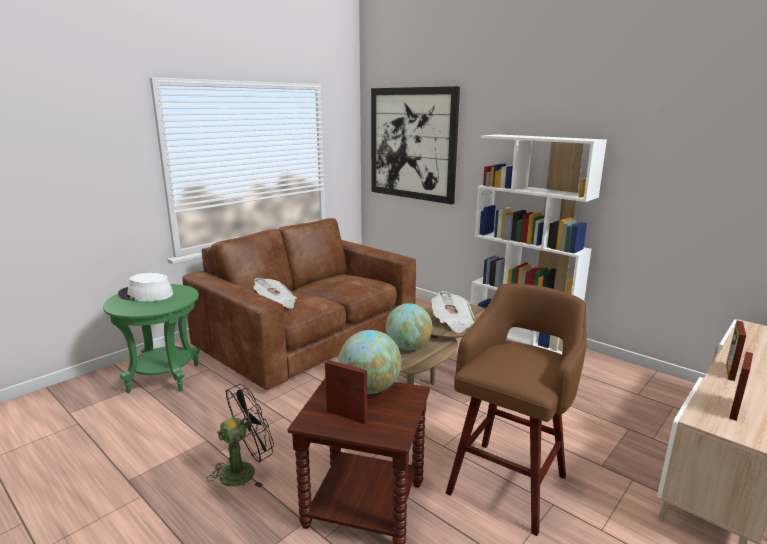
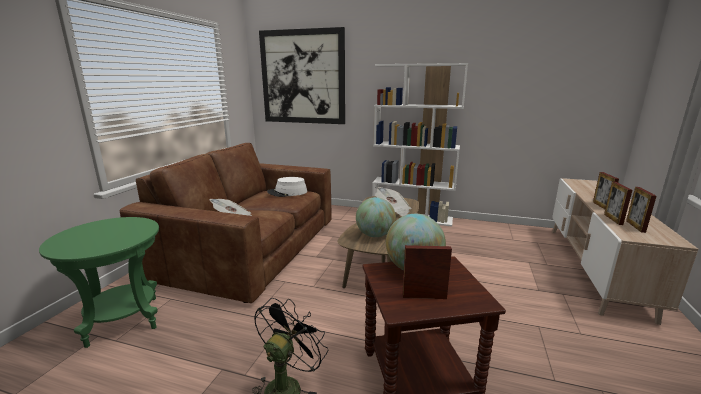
camera: 25 degrees left, 0 degrees up
(146, 294) = (91, 232): white hat -> white hat (287, 192)
(509, 482) = (499, 320): brown stool -> none
(715, 392) = (613, 219): none -> picture frame

